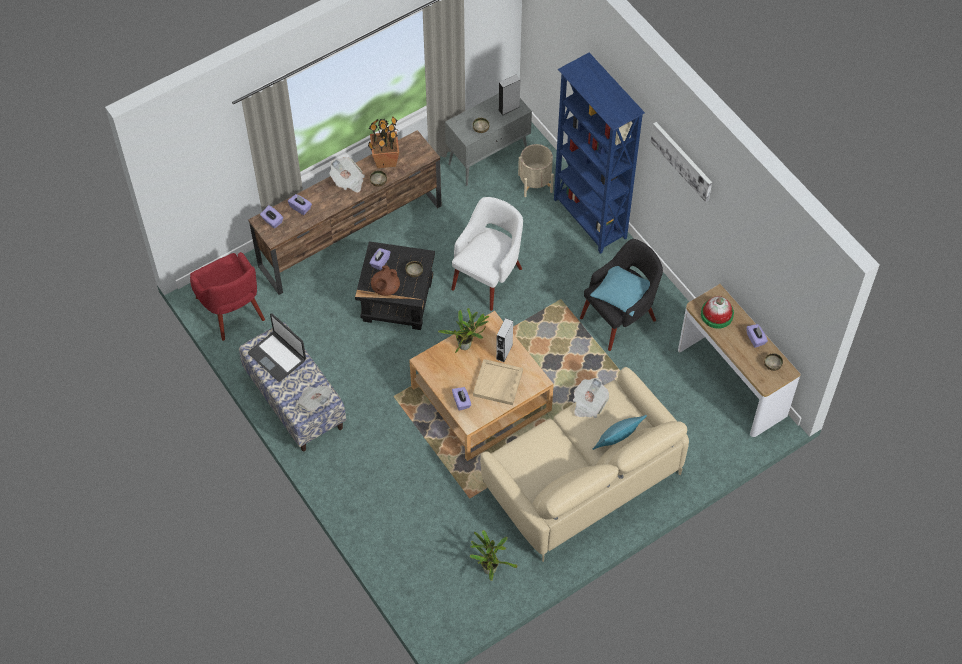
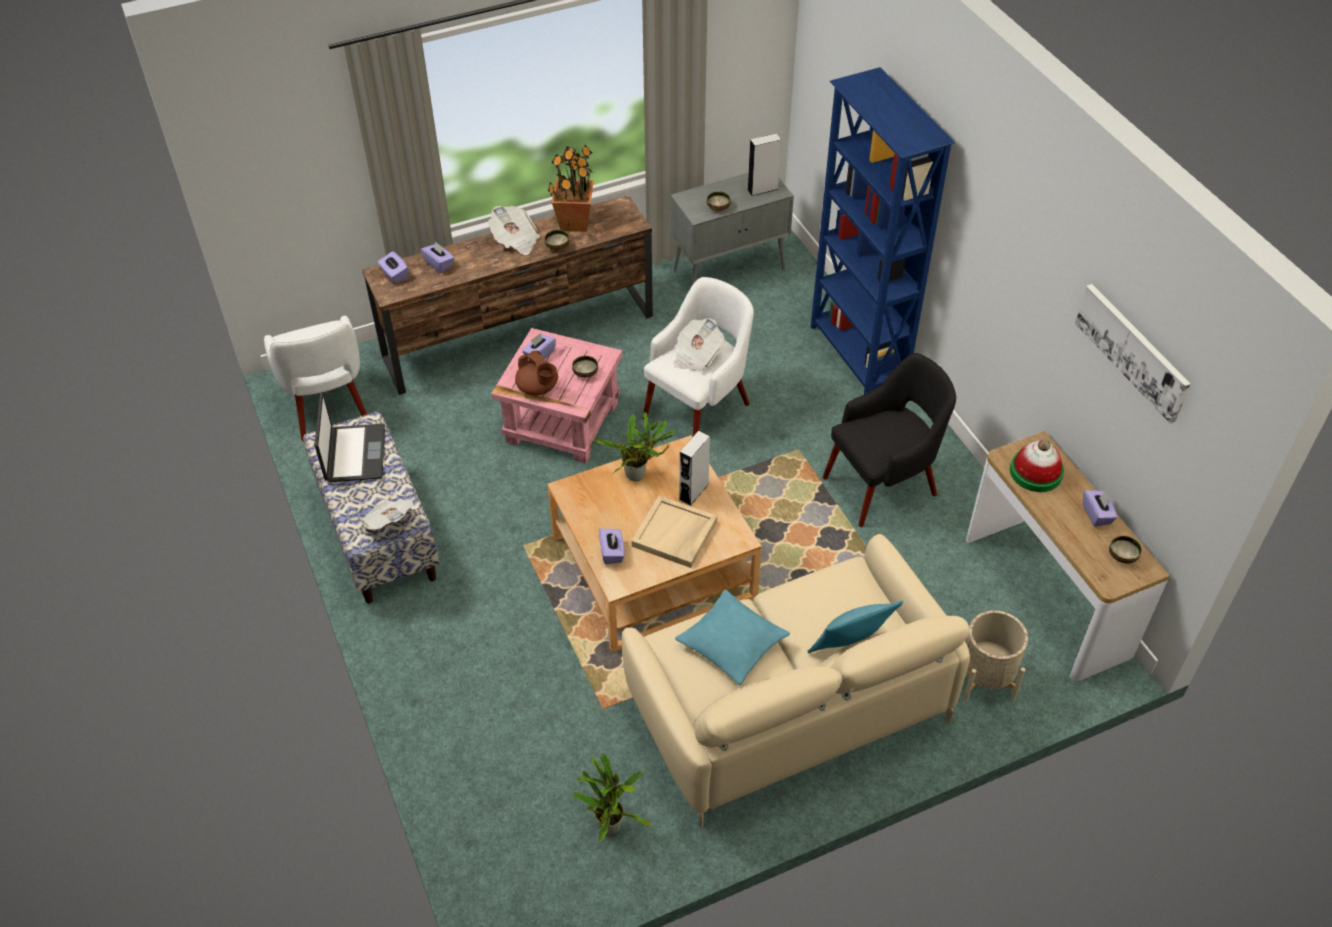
camera: 10 degrees right, 10 degrees down
(231, 310) = (327, 405): red armchair -> white armchair
(277, 356) = (354, 454): laptop -> laptop turned 150 degrees counterclockwise
(385, 288) = (538, 388): brown teapot -> brown teapot turned 75 degrees counterclockwise
(396, 301) = (561, 423): black side table -> pink side table
(535, 183) = (788, 305): beige planter -> beige planter (984, 678)
(588, 404) = (812, 583): newspaper -> newspaper (696, 356)
(621, 293) = (888, 436): turquoise pillow -> turquoise pillow (732, 643)
(682, 160) = (1006, 216): picture -> picture (1133, 351)

